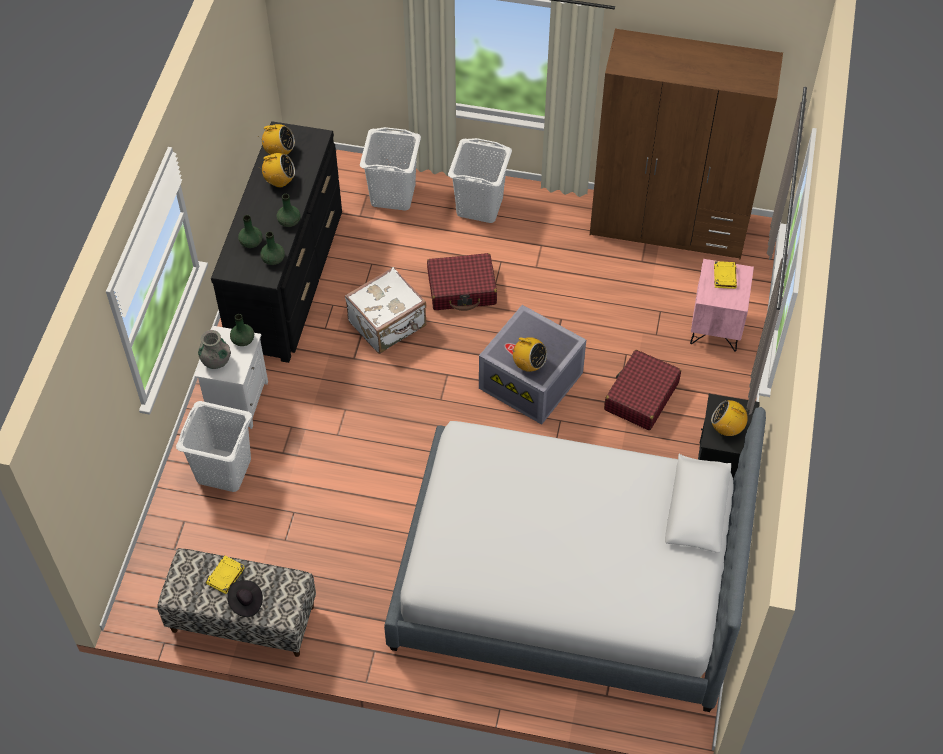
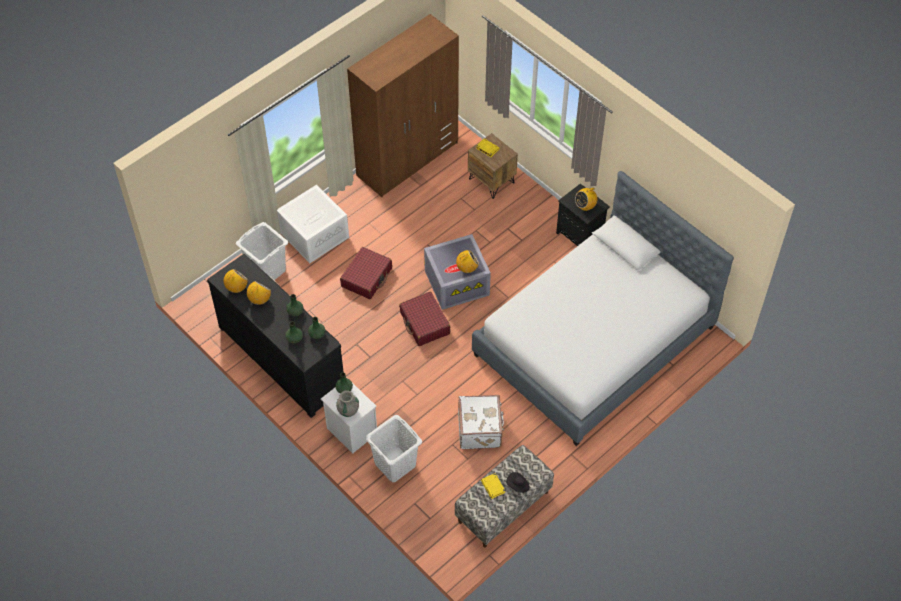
camera: 55 degrees left, 0 degrees up
(388, 324) = (361, 327): white suitcase -> white suitcase (480, 429)
(480, 206) = (314, 234): white laundry basket -> white storage box
(641, 396) = (508, 241): red suitcase -> red suitcase (424, 323)
(716, 327) = (492, 181): pink nightstand -> brown nightstand

